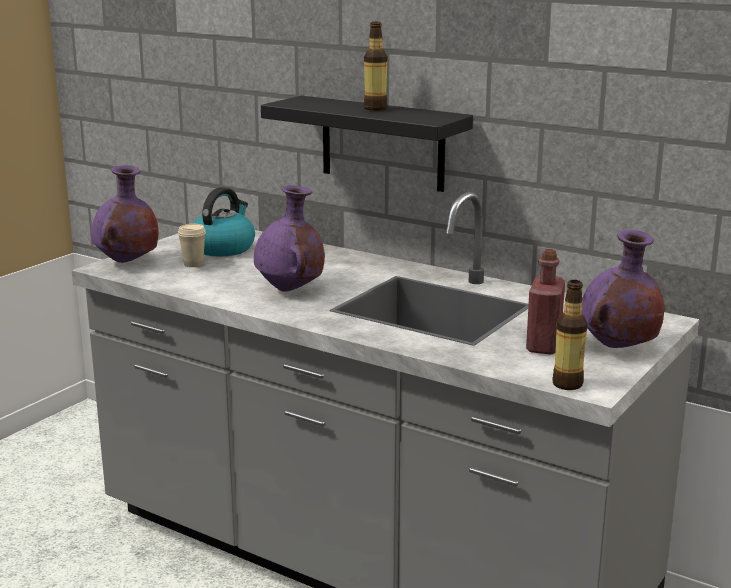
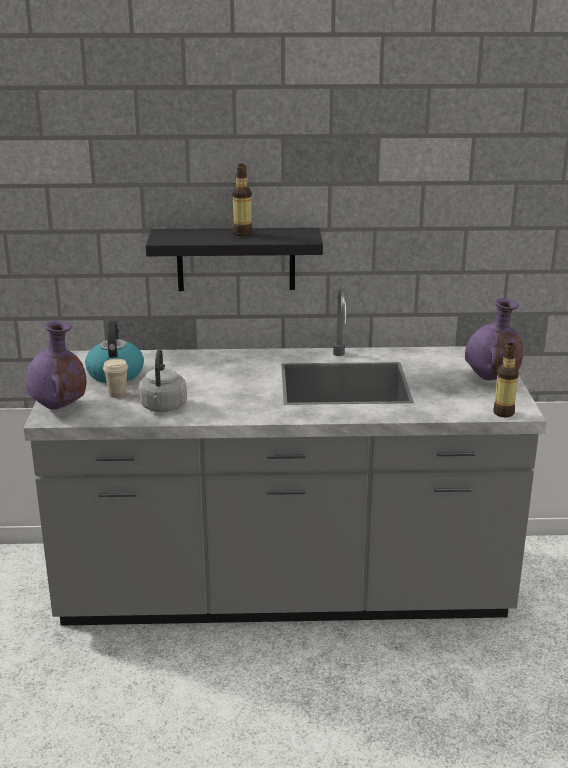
camera: 35 degrees left, 5 degrees up
(211, 284) = (163, 407): none -> grey kettle
(290, 290) = (229, 395): purple vase -> none
(543, 346) = (451, 390): red bottle -> none

